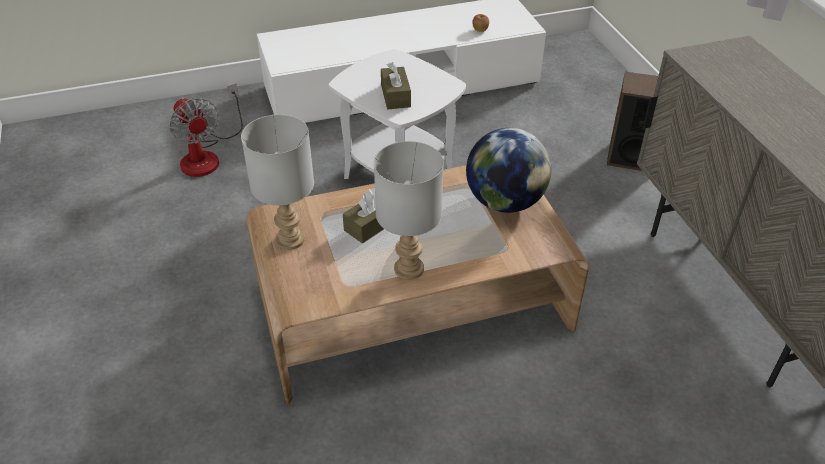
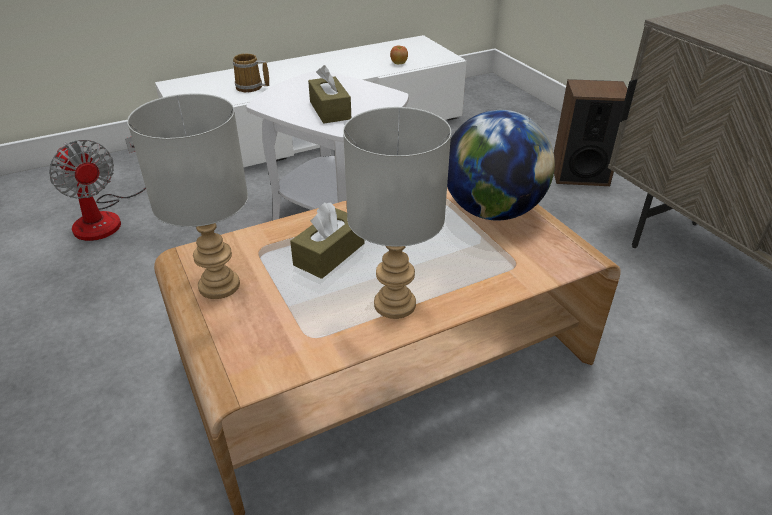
camera: 10 degrees left, 5 degrees down
(339, 48) = (250, 87): none -> mug

